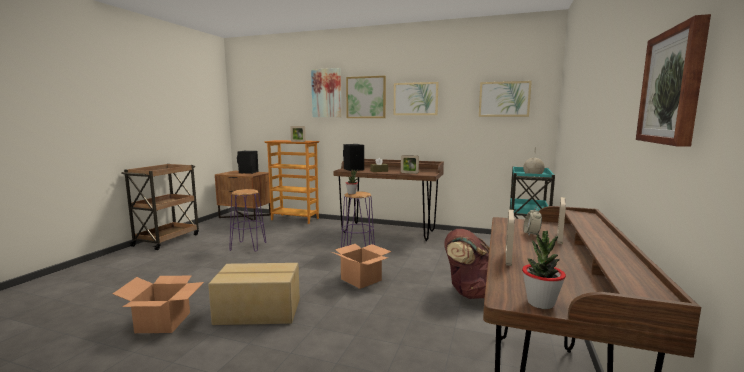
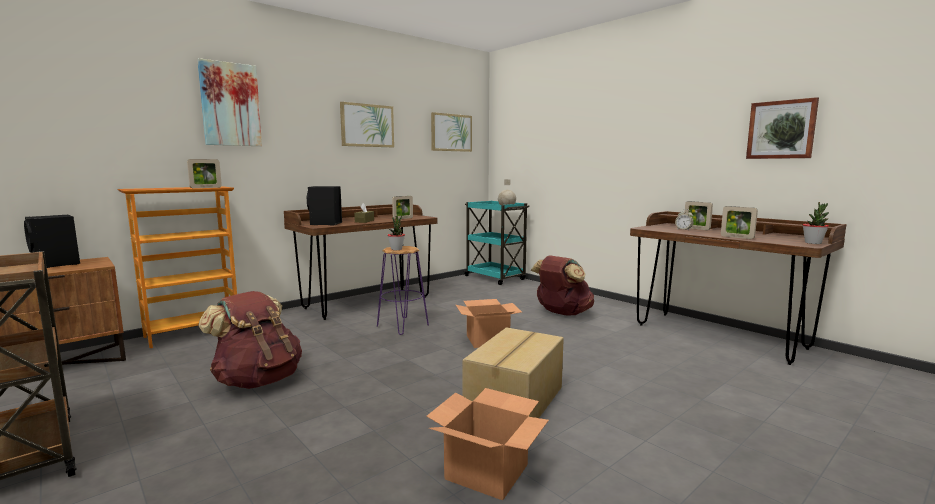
camera: 60 degrees left, 0 degrees up
(248, 246) = (258, 380): purple stool -> brown backpack
(366, 97) = (300, 118): picture -> none

